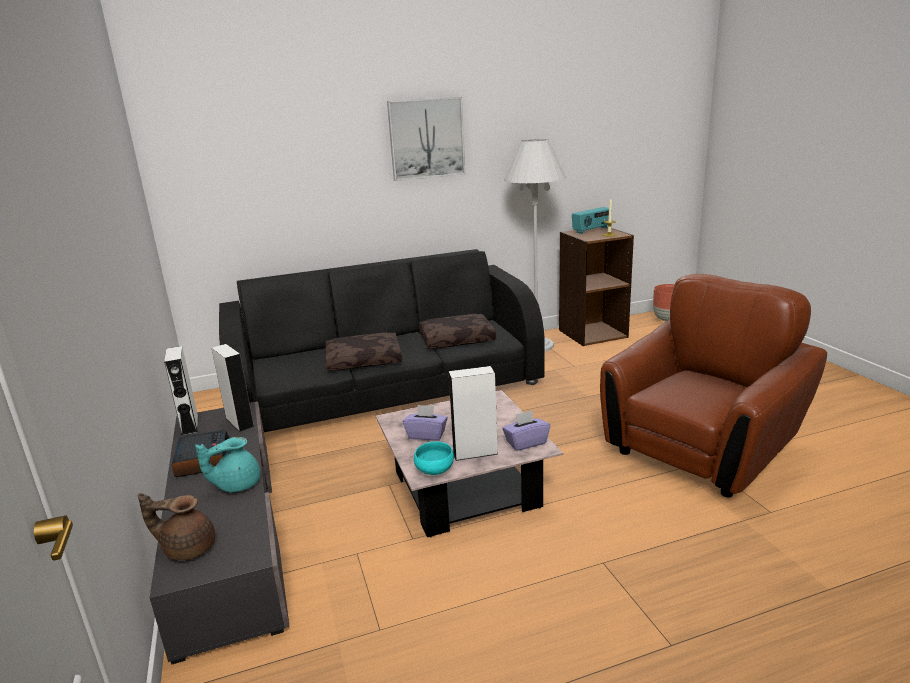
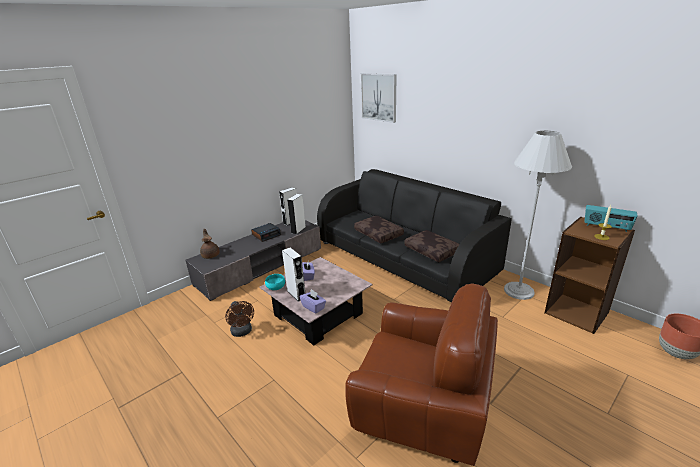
camera: 65 degrees right, 5 degrees up
(236, 484) = (251, 248): turquoise teapot -> none
(426, 138) = (486, 113): picture -> picture (379, 97)
(448, 587) = (242, 332): none -> brown fan

